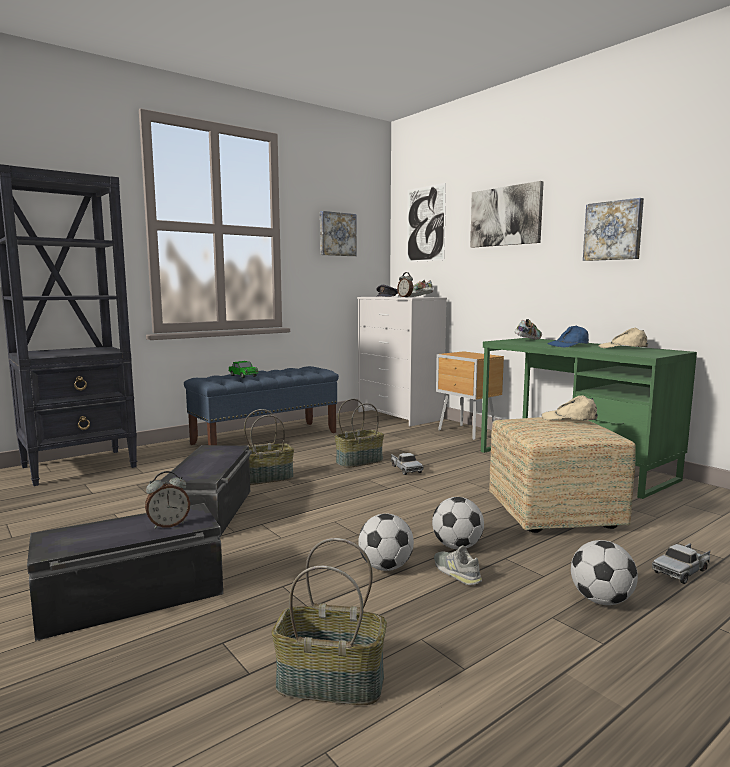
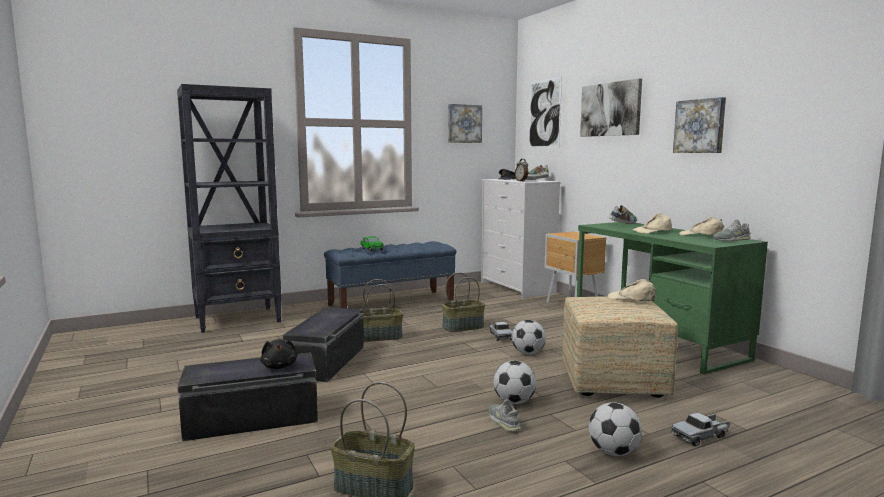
camera: 10 degrees right, 0 degrees up
(168, 525) = (279, 366): alarm clock -> black plush toy
(385, 567) = (448, 413): football -> football (528, 353)
(569, 345) = (652, 231): blue cap -> beige cap
(659, 351) = (731, 239): none -> grey shoe

